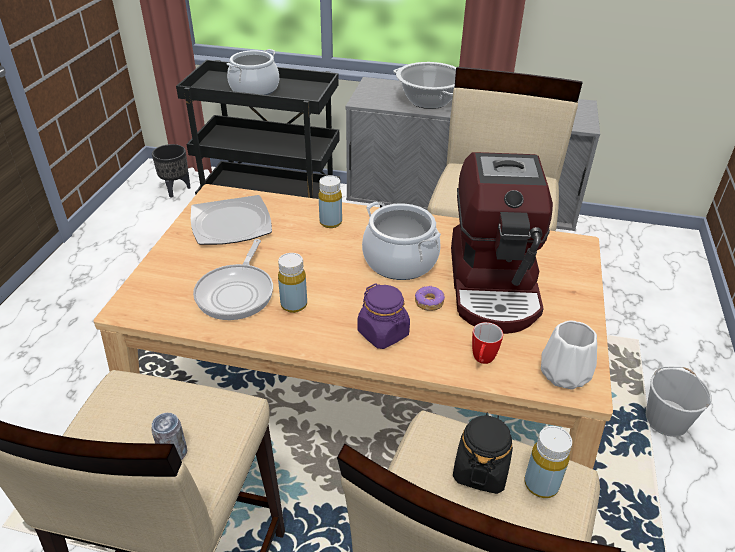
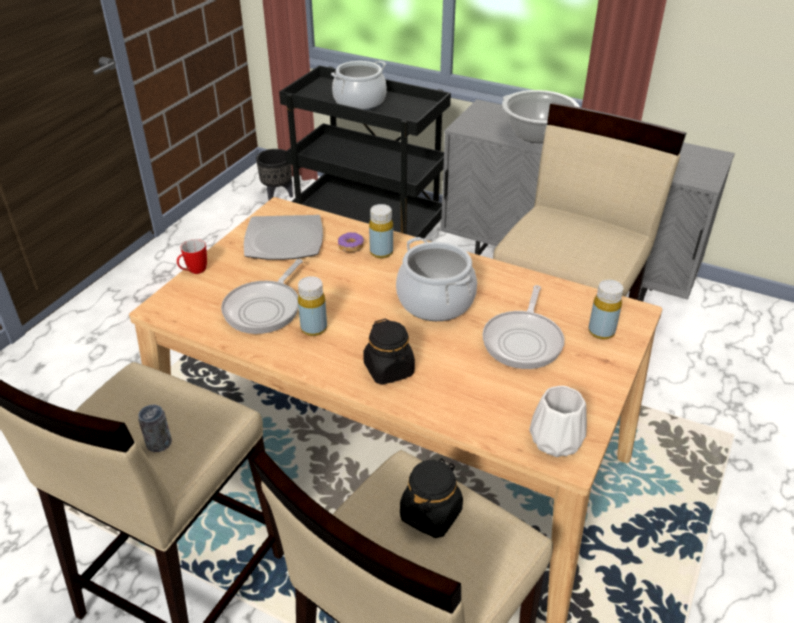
camera: 15 degrees right, 0 degrees up
(383, 333) = (389, 370): purple jar -> black jar
(428, 302) = (447, 347): donut -> donut (350, 246)
(482, 361) = (476, 413): mug -> mug (193, 271)
(495, 285) = (523, 341): coffee machine -> frying pan
(541, 484) = (484, 539): yellow bottle -> yellow bottle (601, 332)
(665, 419) = (732, 527): white bucket -> none

